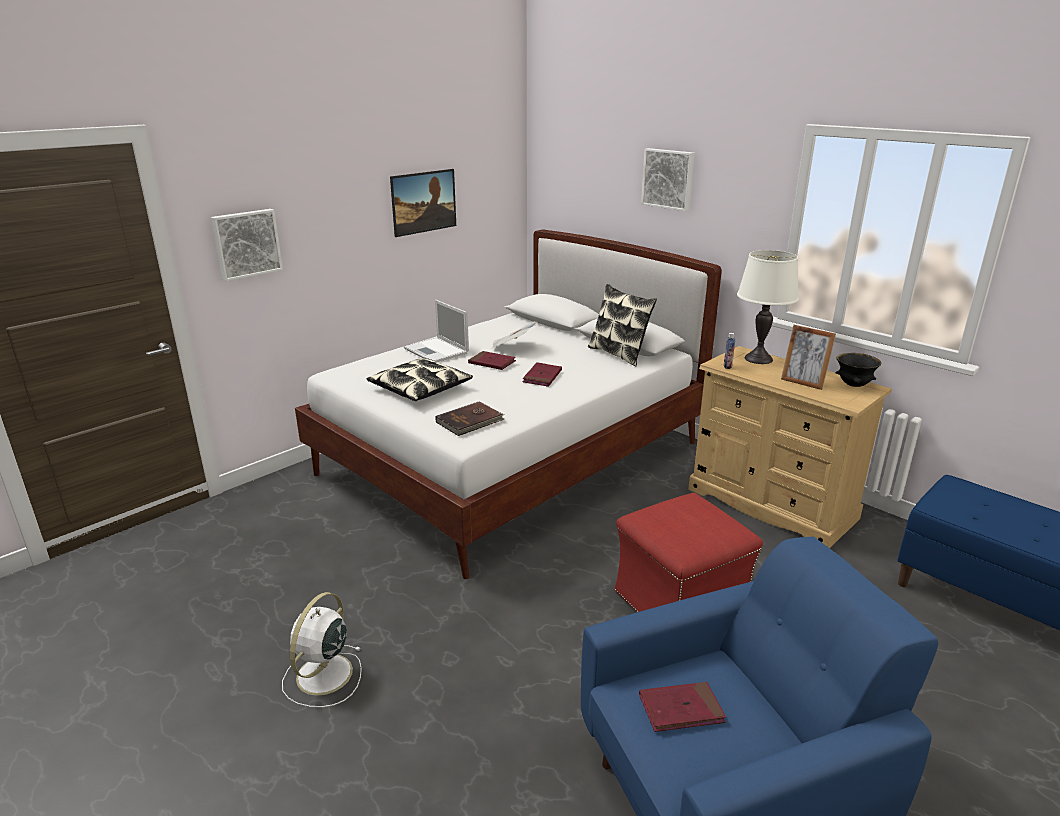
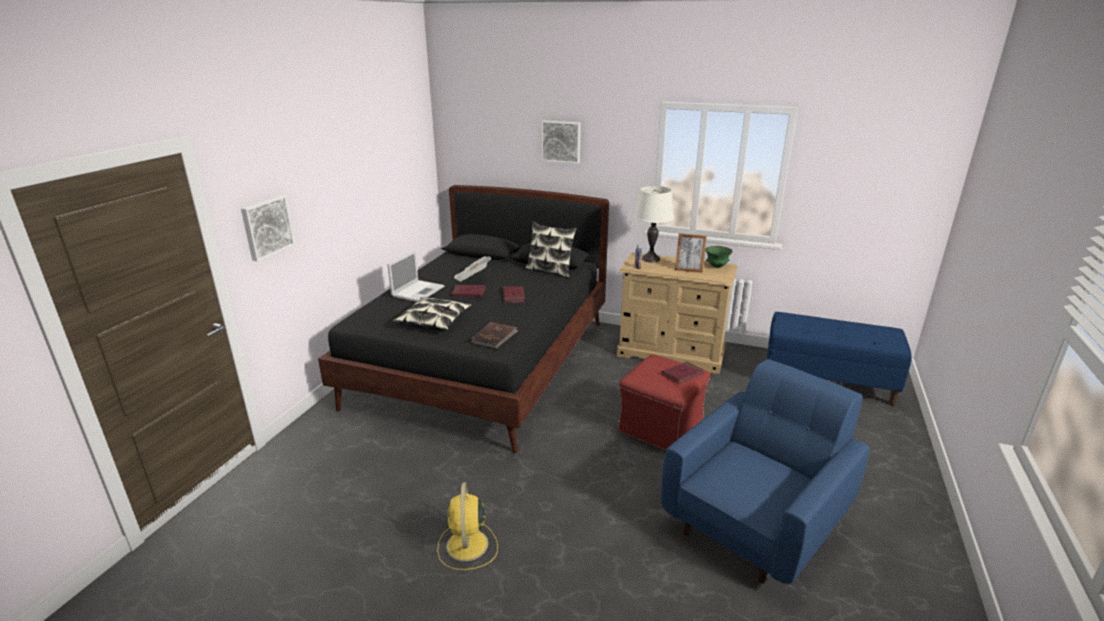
camera: 25 degrees left, 0 degrees up
(323, 676) = (467, 546): white fan -> yellow fan
(425, 216) = (378, 185): picture -> none
(437, 351) = (418, 291): laptop -> laptop turned 90 degrees counterclockwise
(512, 458) = (484, 362): white bed -> black bed
(681, 709) = (738, 478): red book -> red book (682, 374)
(853, 385) = (716, 266): black bowl -> green bowl

